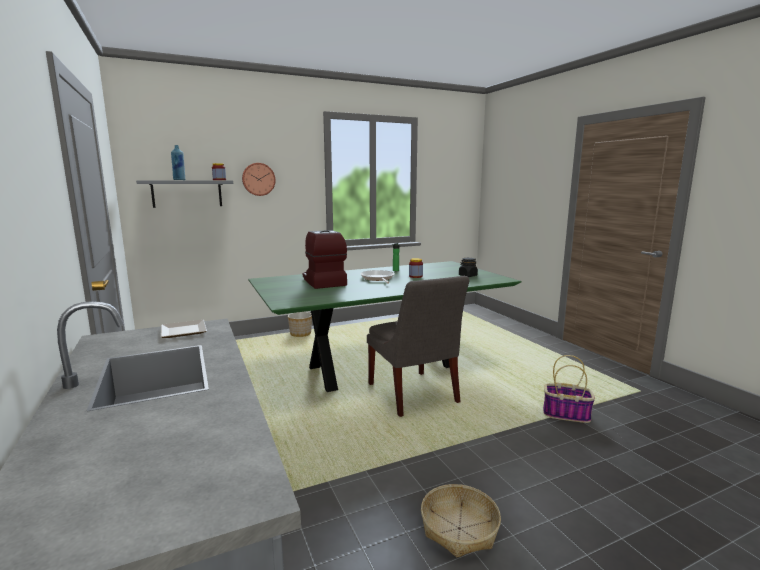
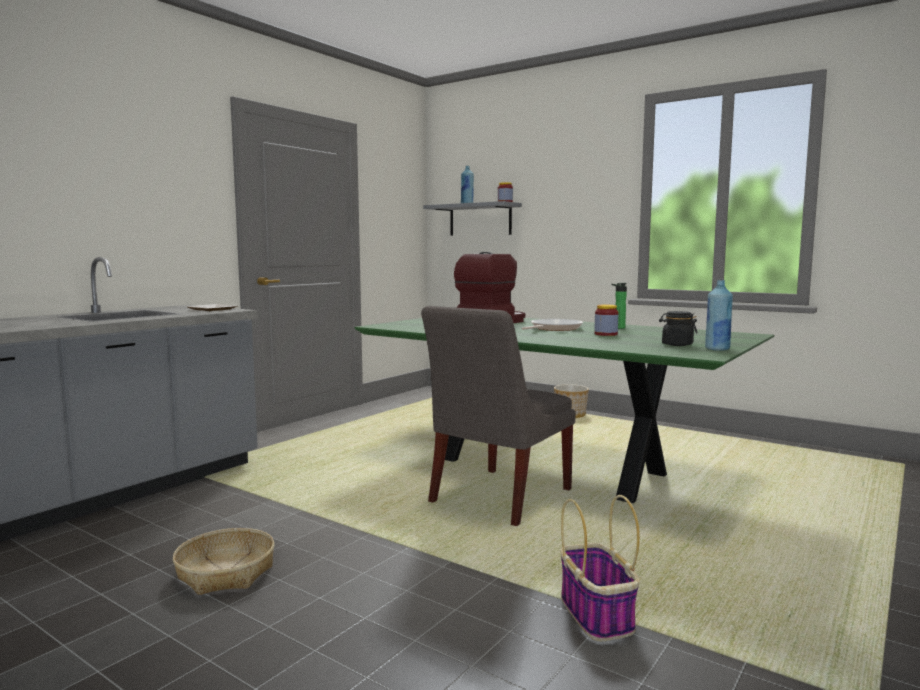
camera: 60 degrees right, 5 degrees down
(258, 179) = (552, 200): wall clock -> none
(487, 274) = (717, 349): none -> blue bottle

